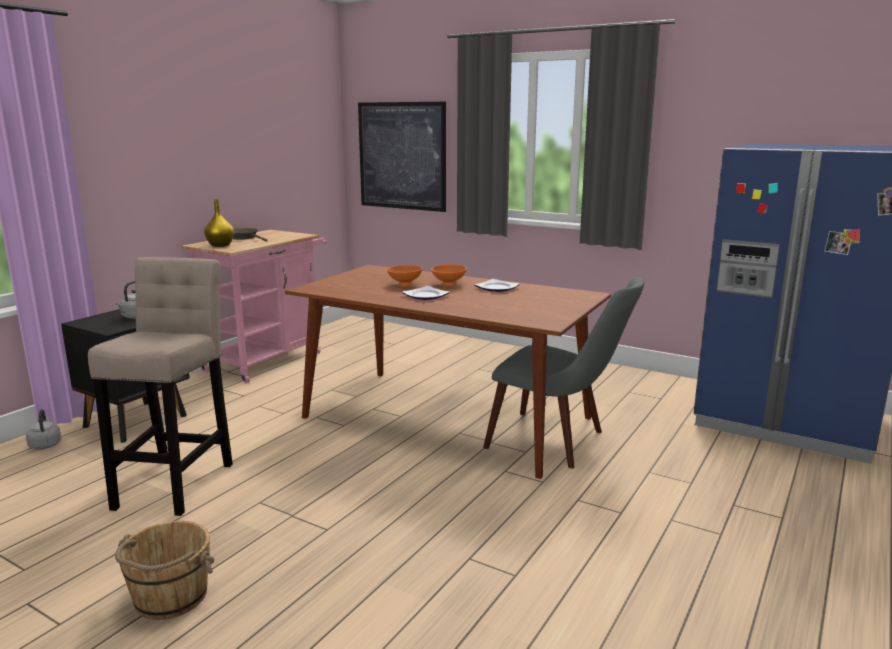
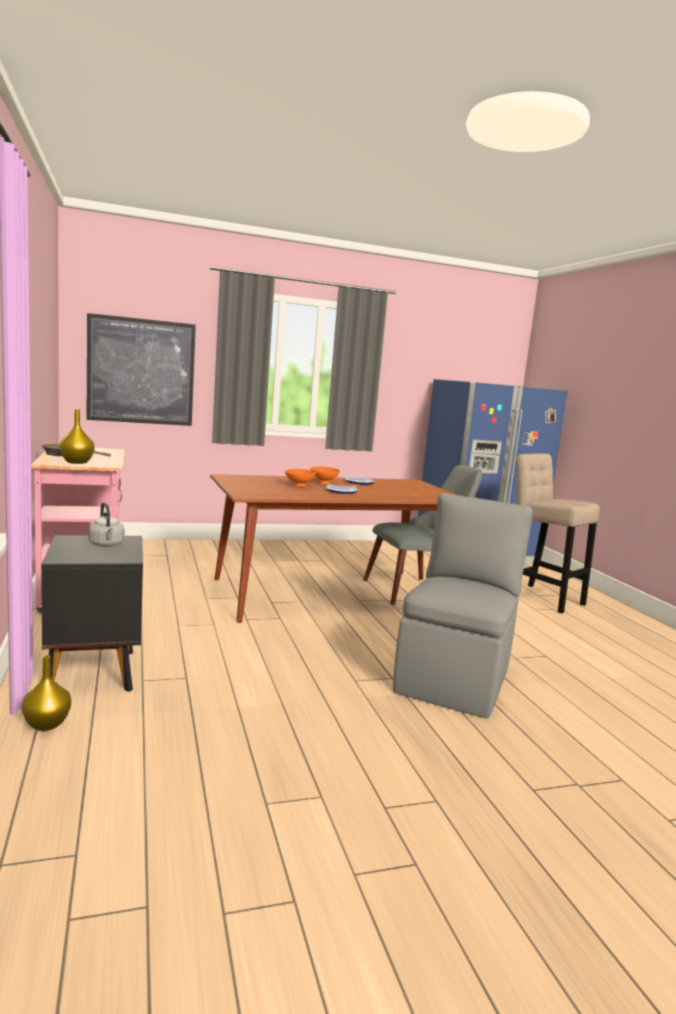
camera: 50 degrees left, 5 degrees down
(45, 444) = (45, 724): grey kettle -> yellow vase
(170, 597) = (451, 749): brown bucket -> none
(177, 482) = (266, 694): beige stool -> beige stool (539, 597)
(342, 544) = (454, 679): none -> grey chair

